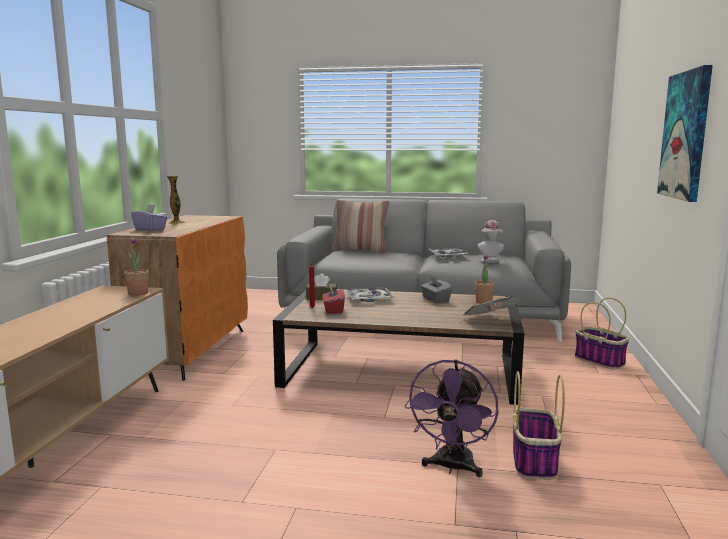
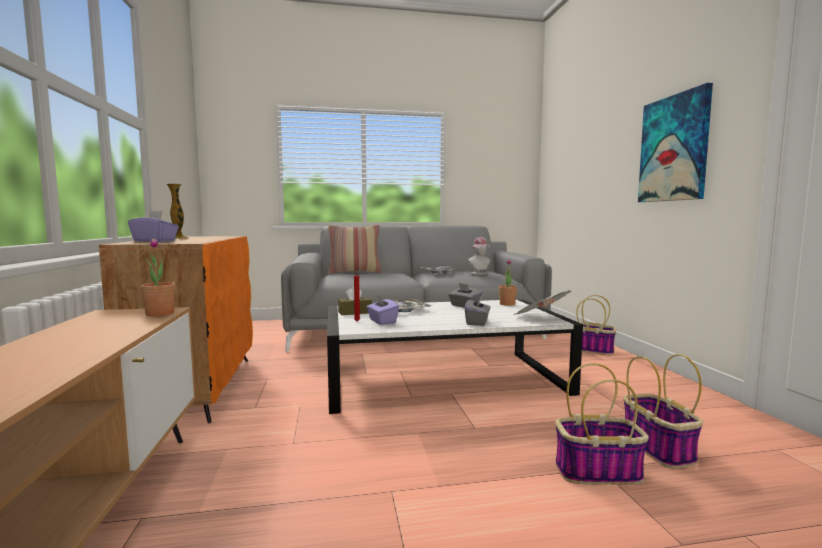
camera: 20 degrees left, 5 degrees down
(333, 310) = (382, 321): red tissue box -> purple tissue box
(401, 370) = (443, 378): brown coffee table -> white coffee table
(419, 320) = (477, 322): none -> grey tissue box
(452, 467) = (598, 471): purple fan -> basket

